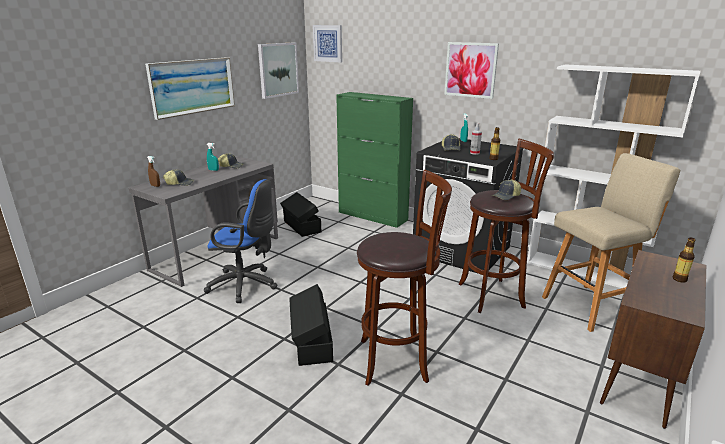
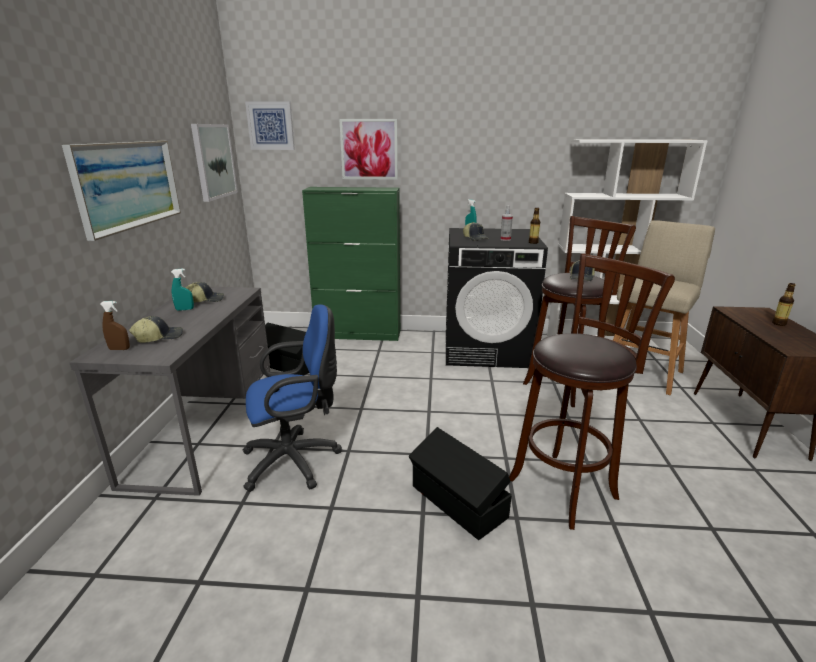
camera: 30 degrees left, 0 degrees up
(470, 70) = (468, 150): picture -> picture (369, 149)

